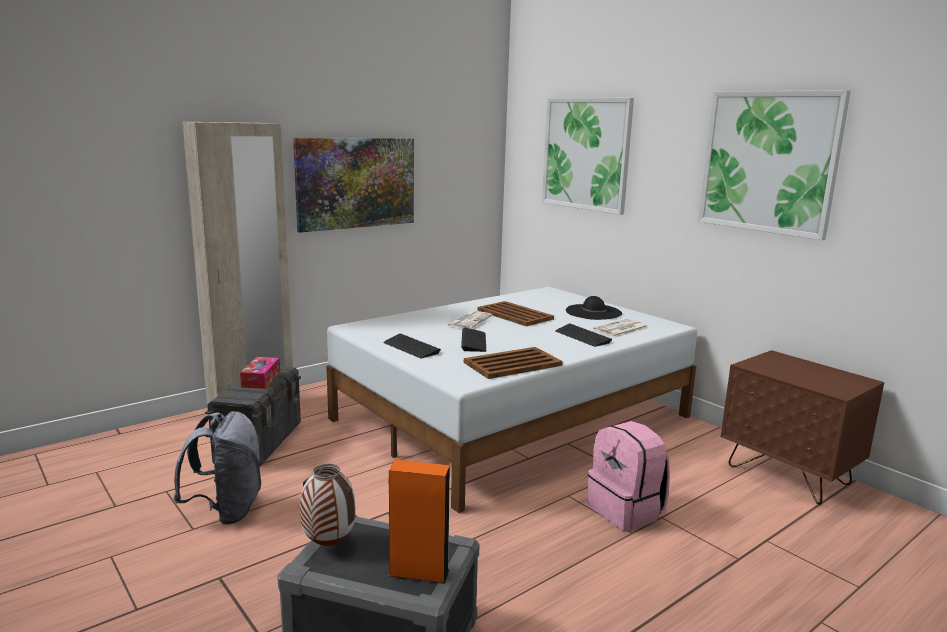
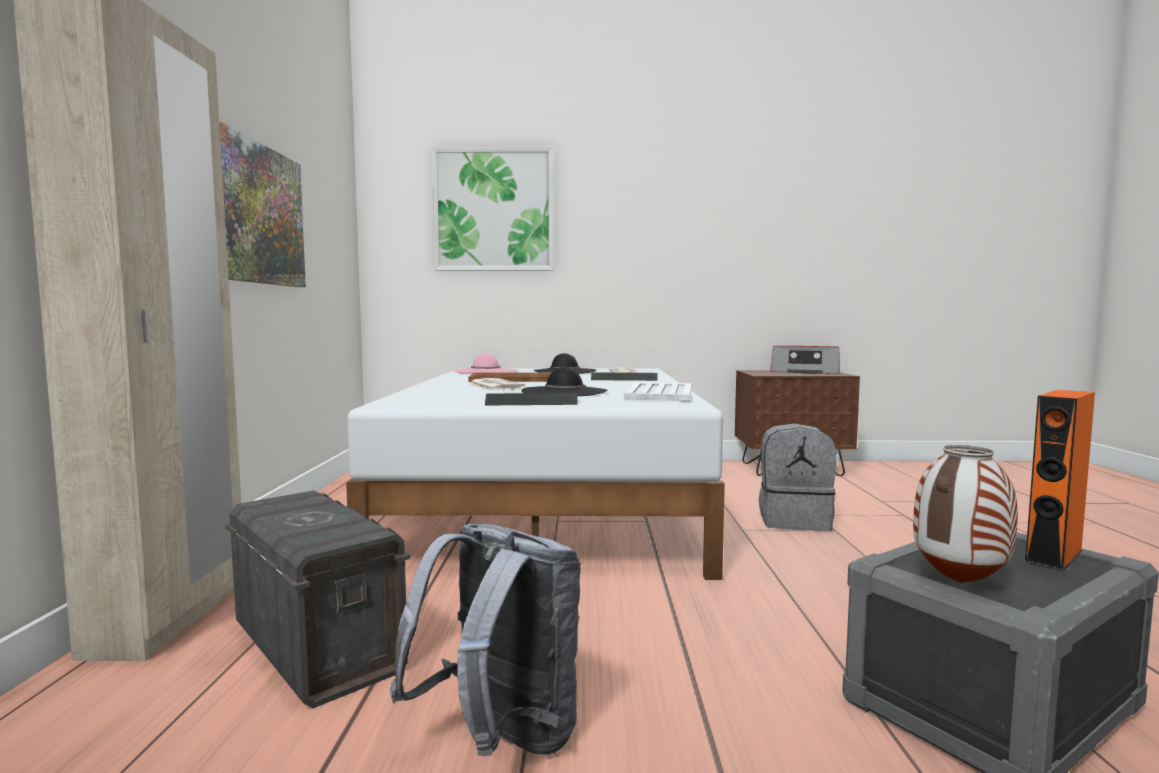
camera: 50 degrees left, 10 degrees down
(261, 379) = (307, 512): tissue box -> none
(473, 341) = (564, 391): keyboard -> black hat
(511, 364) = (659, 394): brown tray -> white tray
(542, 297) = (485, 371): none -> pink hat
(626, 511) = (794, 520): pink backpack -> grey backpack
(768, 162) = (708, 204): picture -> none
(825, 375) = (804, 372): none -> radio

